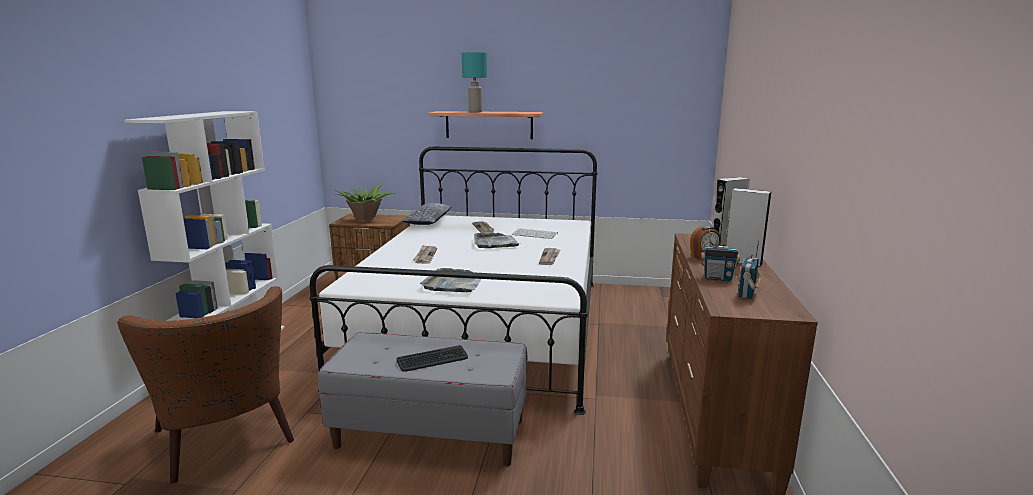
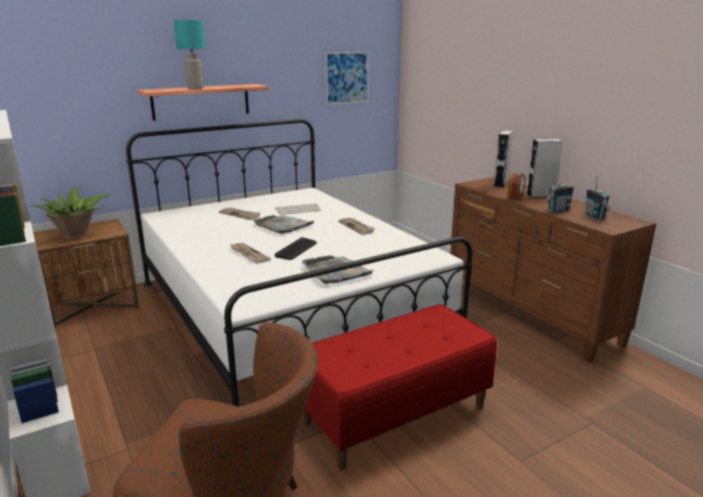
camera: 40 degrees left, 5 degrees up
(428, 221) = (164, 220): pillow -> none
(431, 433) = (395, 414): grey bench -> red bench
(432, 359) = (408, 343): keyboard -> keyboard (296, 249)
(646, 111) = (347, 77): none -> picture

